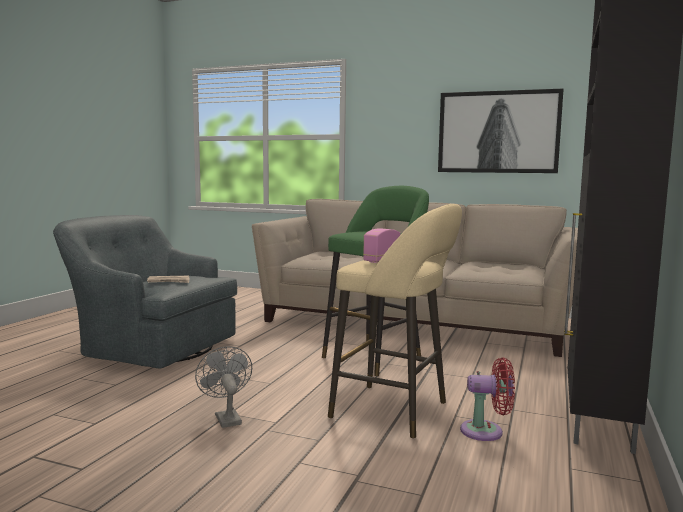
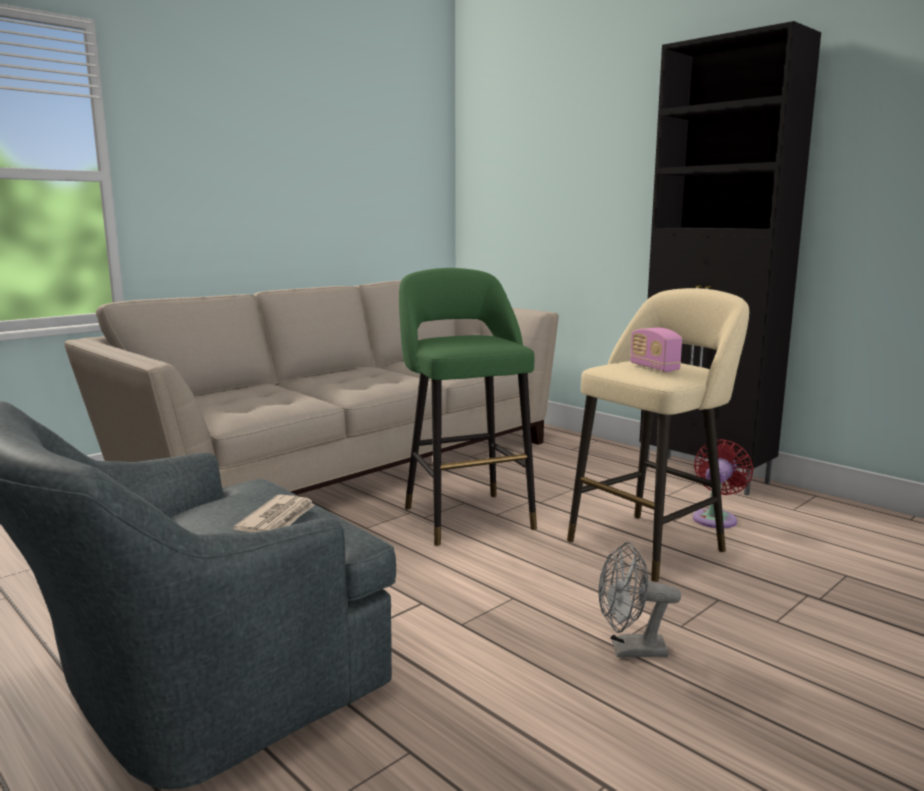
camera: 65 degrees left, 5 degrees up
(498, 132) = (345, 181): picture -> none

